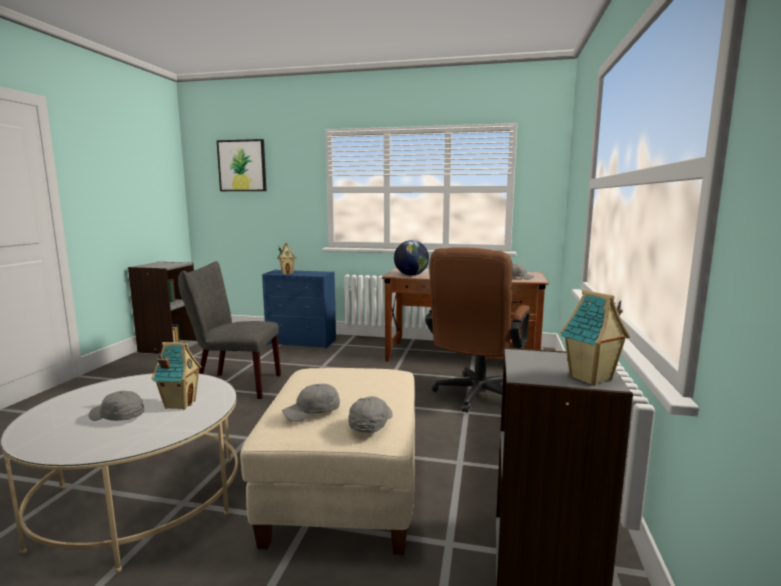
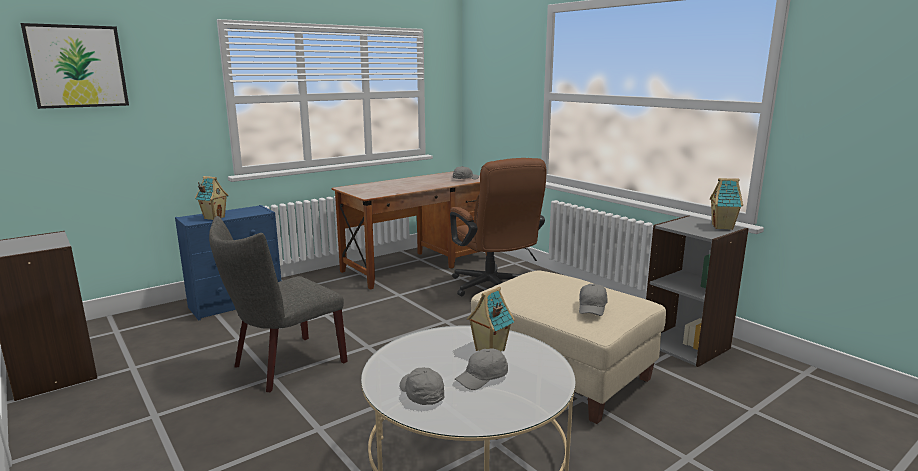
camera: 50 degrees left, 5 degrees up
(371, 423) = (628, 298): grey cap -> grey cap (421, 394)
(411, 275) = (382, 192): globe -> none

